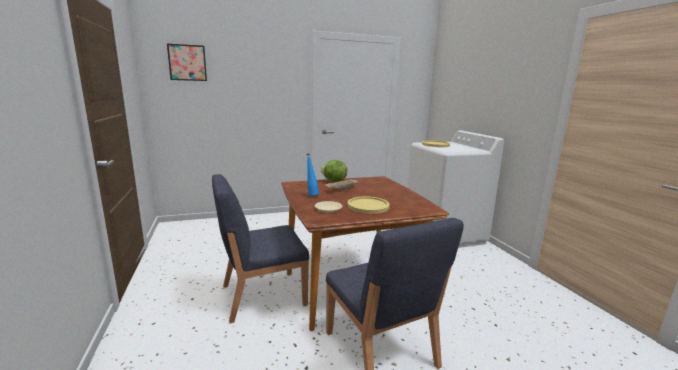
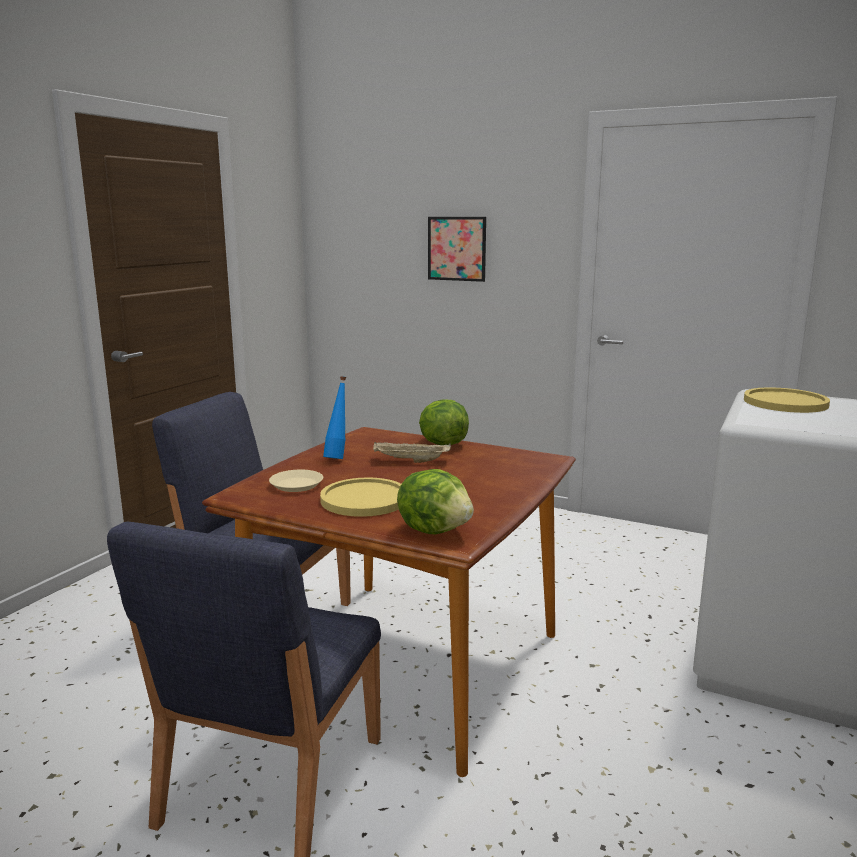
camera: 45 degrees right, 0 degrees up
(187, 62) = (364, 198): picture -> picture (457, 248)
(417, 208) = (435, 530): none -> lettuce

